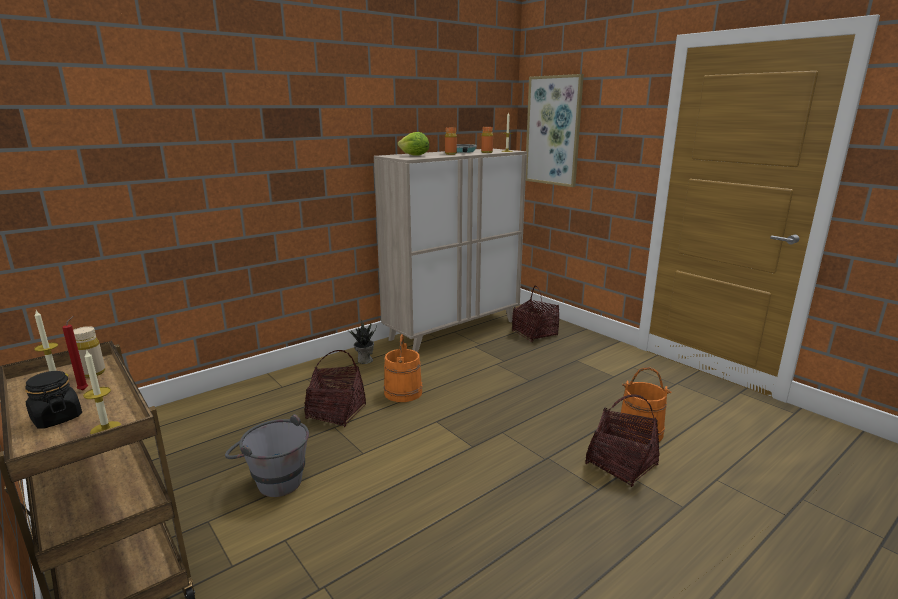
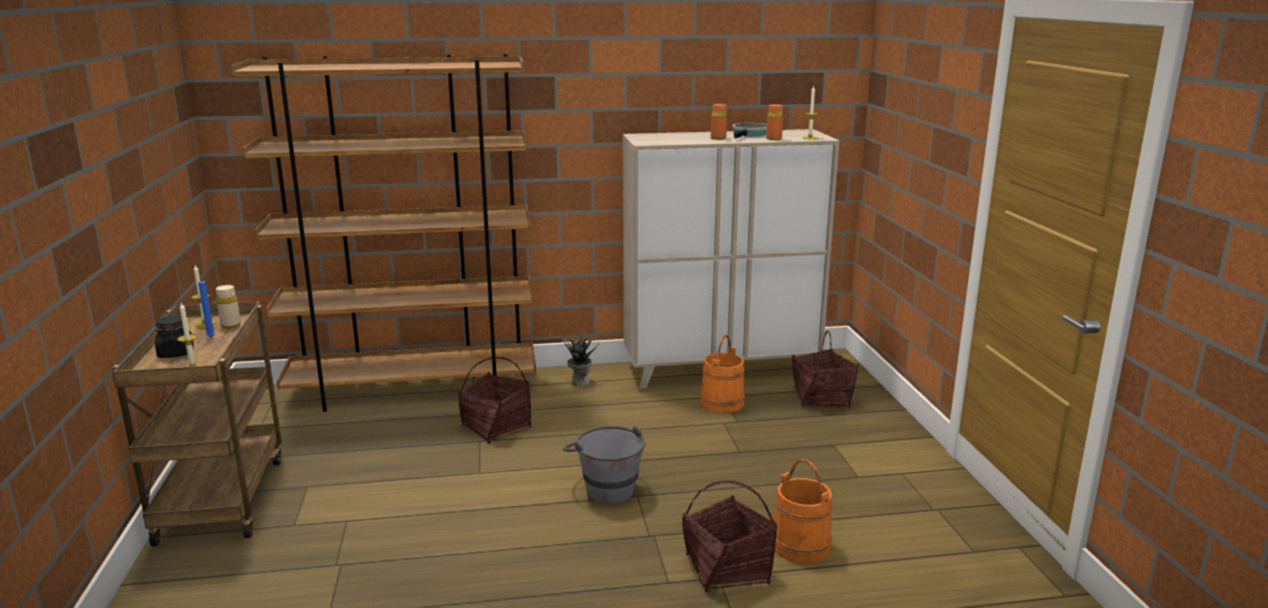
camera: 30 degrees right, 0 degrees up
(85, 389) = (212, 337): red candle -> blue candle
(229, 401) = (414, 390): none -> brown bookcase
(273, 480) = (383, 471): grey bucket -> grey bucket (605, 487)
(403, 392) = (582, 426): orange bucket -> orange bucket (722, 402)
(414, 155) = (666, 138): lettuce -> none
(553, 131) = (895, 112): picture -> none

